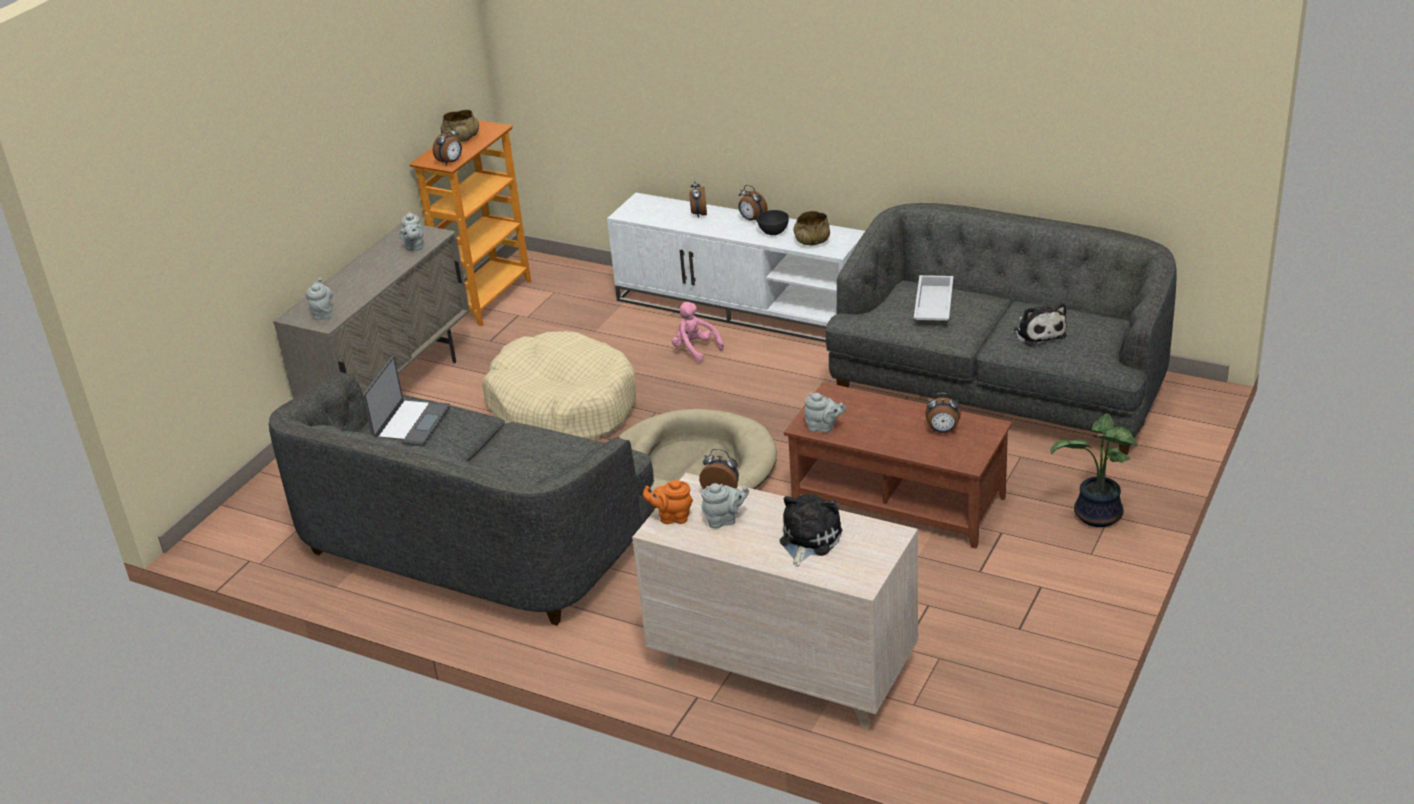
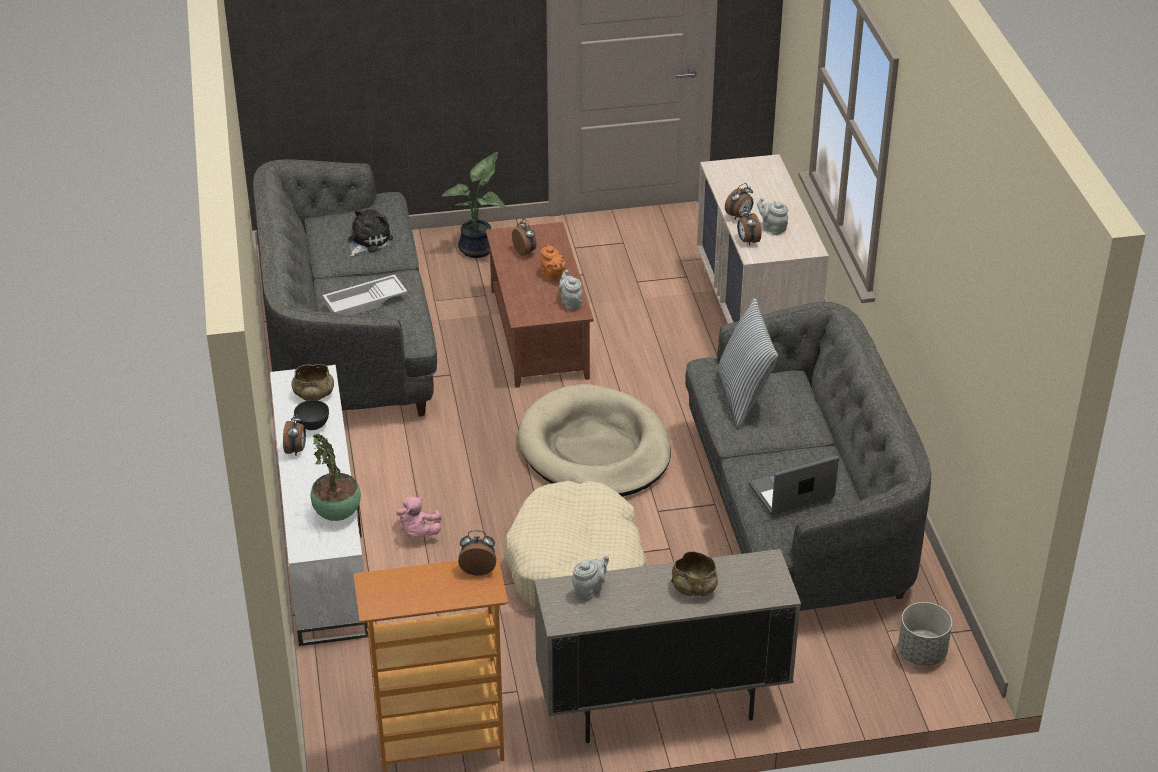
camera: 130 degrees left, 5 degrees up
(256, 533) = (922, 653): none -> grey planter
(323, 313) = (757, 574): grey teapot -> none
(461, 138) = (415, 596): beige bowl -> beige bowl (694, 587)
(554, 455) = (744, 396): none -> pillow
(658, 218) = (338, 515): none -> potted plant
(672, 517) = (793, 248): orange teapot -> orange teapot (552, 276)
(699, 214) = (309, 491): alarm clock -> alarm clock (739, 216)
(808, 540) = (754, 192): plush toy -> none

